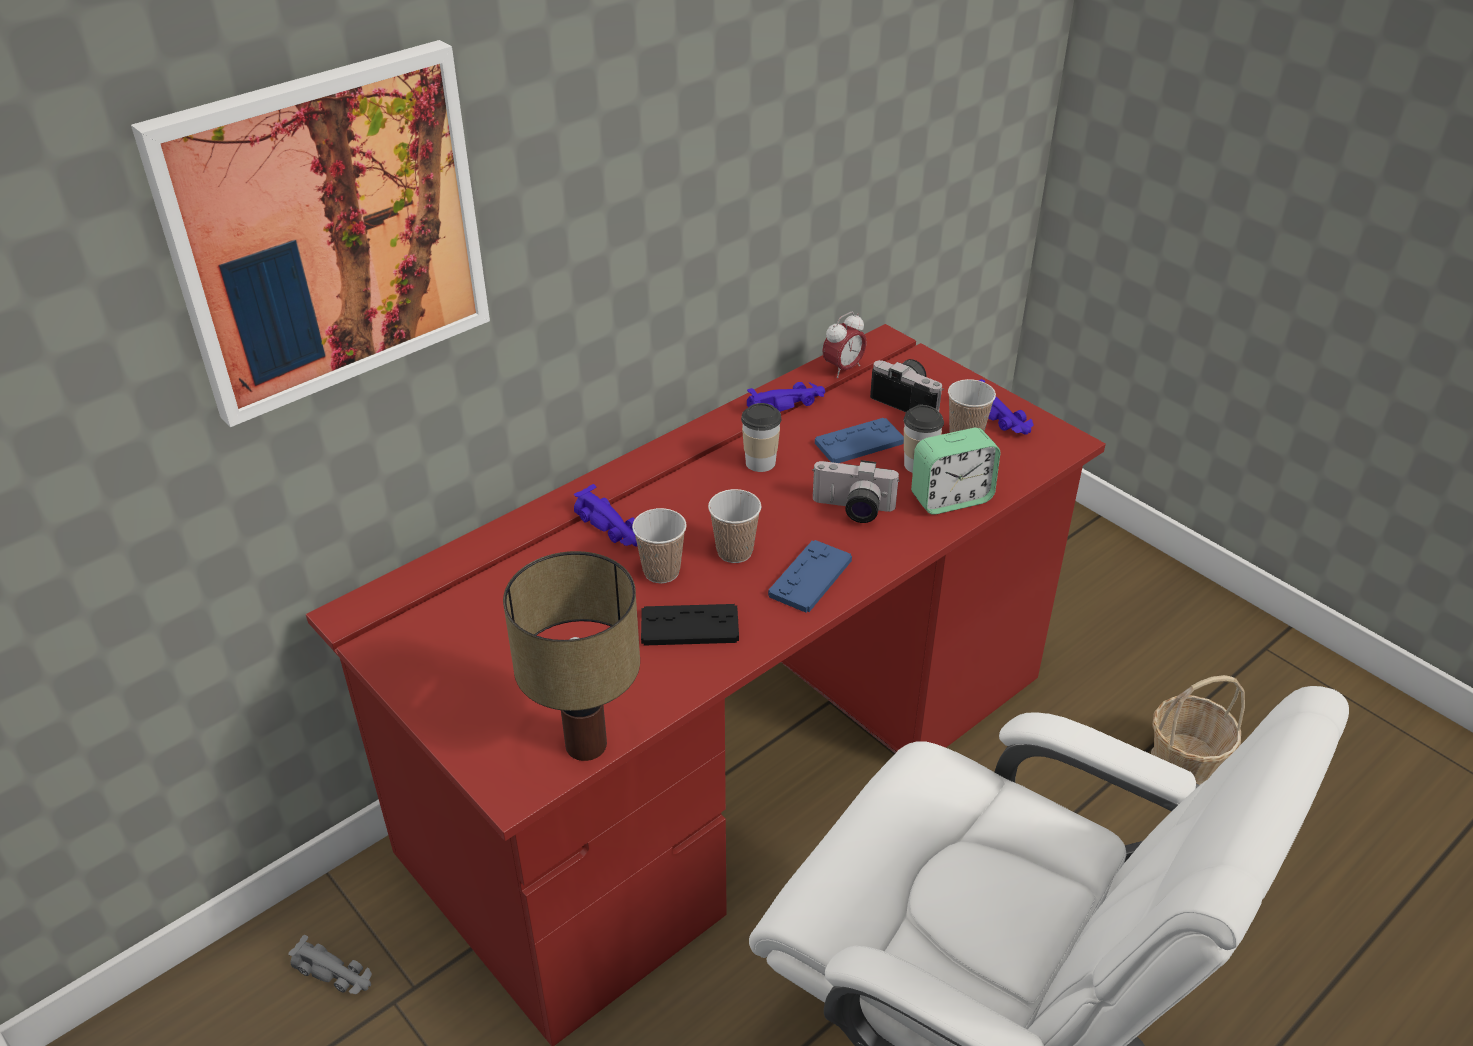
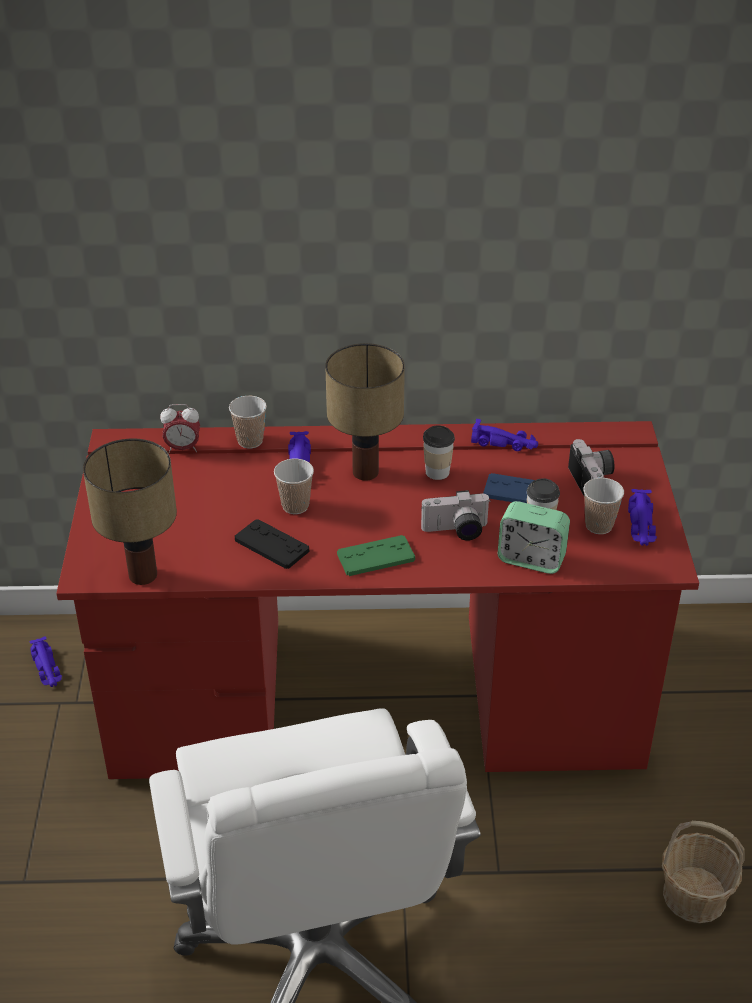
camera: 40 degrees right, 0 degrees up
(328, 231) = (145, 194): picture -> none
(335, 973) = (47, 669): grey toy car -> purple toy car
(688, 498) = (365, 471): none -> table lamp
(734, 552) = (351, 517): cup -> cup (250, 441)
(810, 577) = (376, 557): blue game controller -> green game controller
(843, 369) = (575, 438): alarm clock -> alarm clock (183, 448)
(852, 510) = (456, 531): camera -> camera turned 60 degrees counterclockwise

